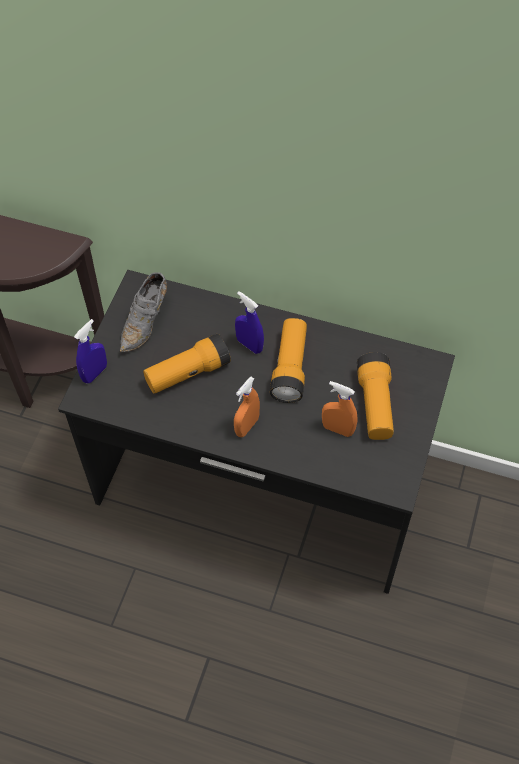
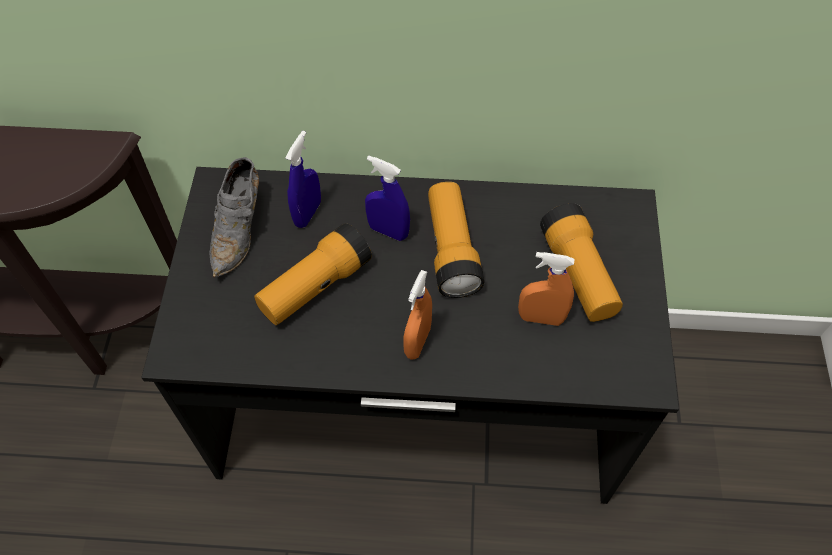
camera: 15 degrees left, 0 degrees up
(95, 373) = (184, 315): blue spray bottle -> blue spray bottle (308, 213)

